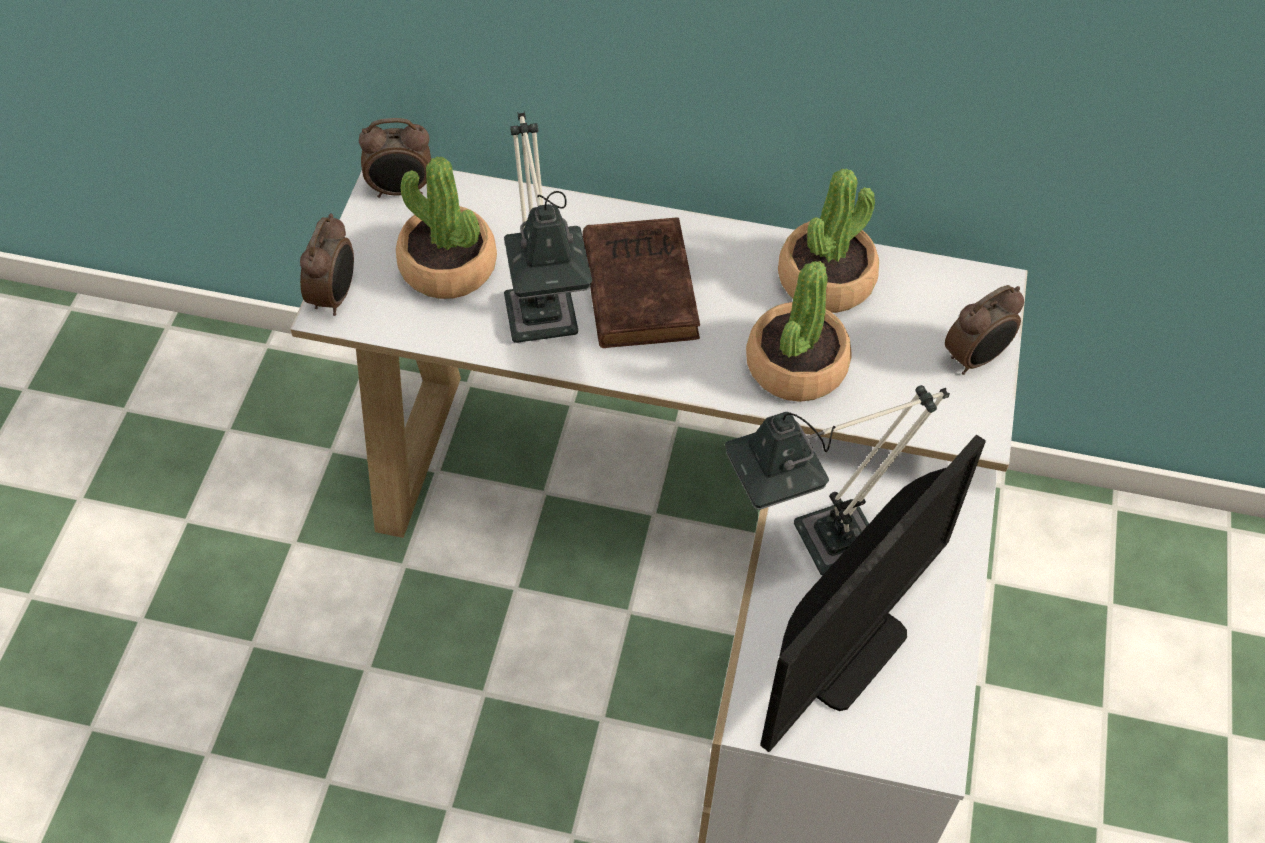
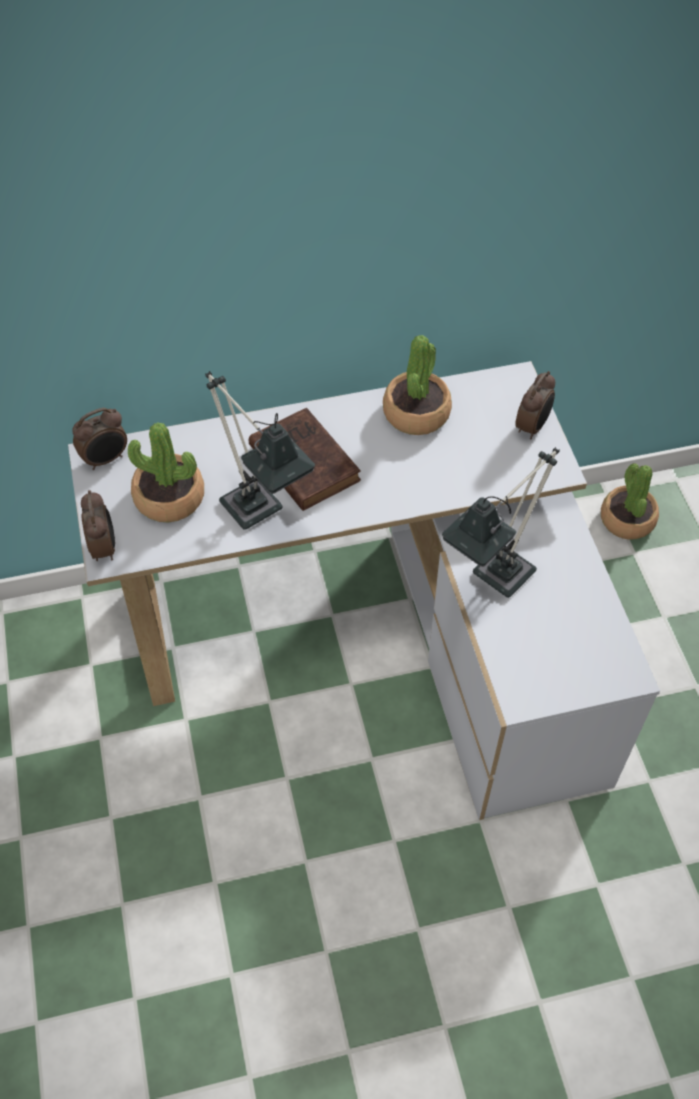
camera: 25 degrees left, 0 degrees up
(795, 365) = (429, 473): potted plant -> potted plant (627, 520)
(845, 649) = (546, 636): monitor -> none

